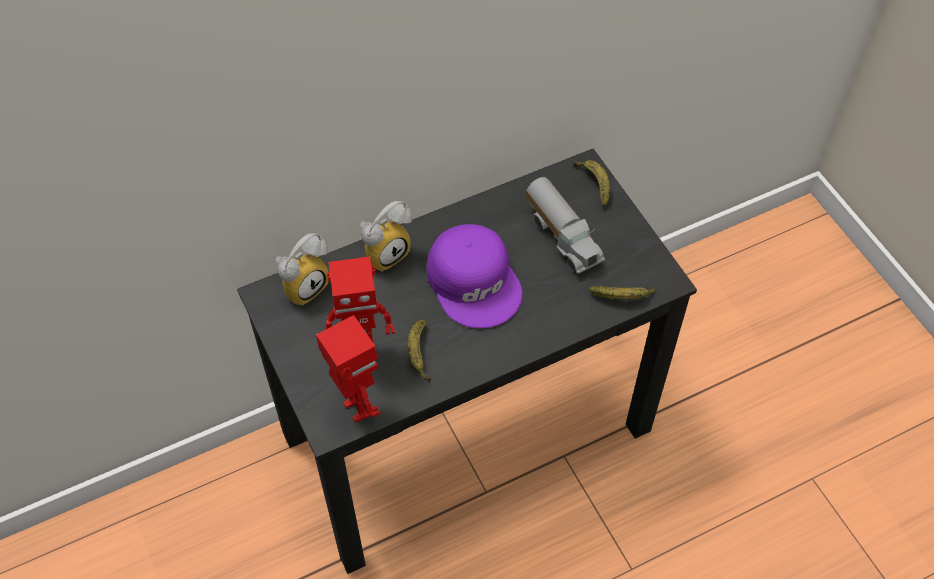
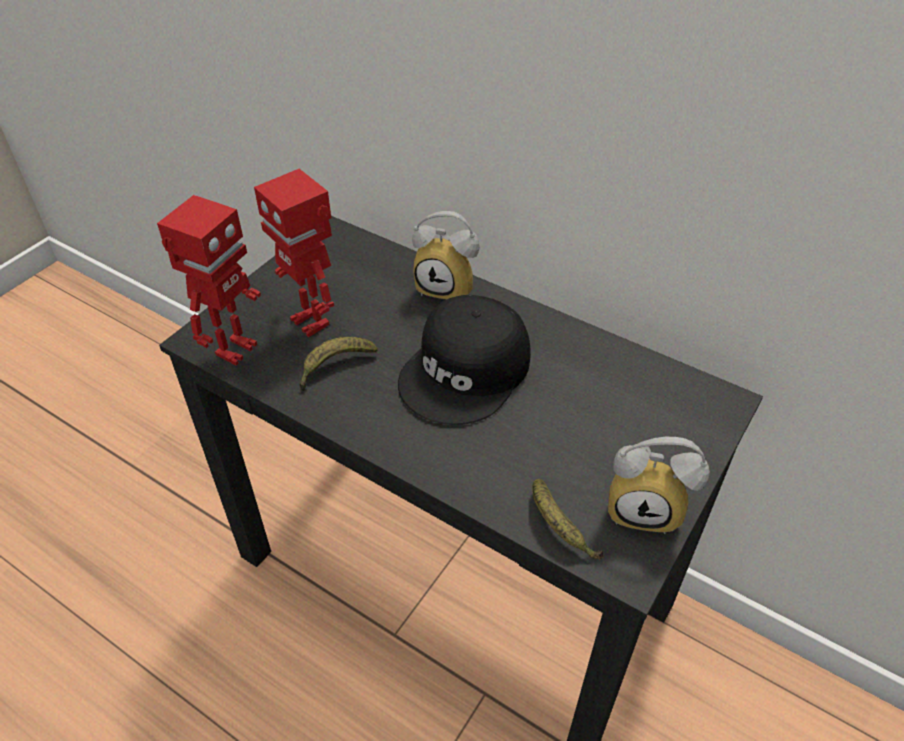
camera: 60 degrees right, 10 degrees down
(304, 284) = (363, 251): alarm clock -> alarm clock (646, 507)
(475, 281) = (467, 372): purple cap -> black cap
(563, 236) = (600, 424): toy truck -> none
(594, 184) = (708, 420): banana -> none

